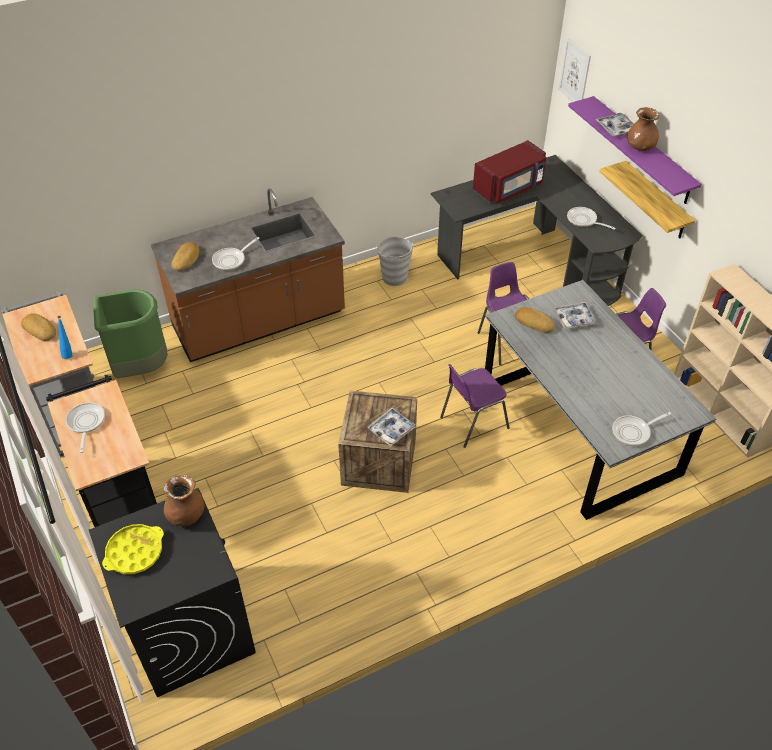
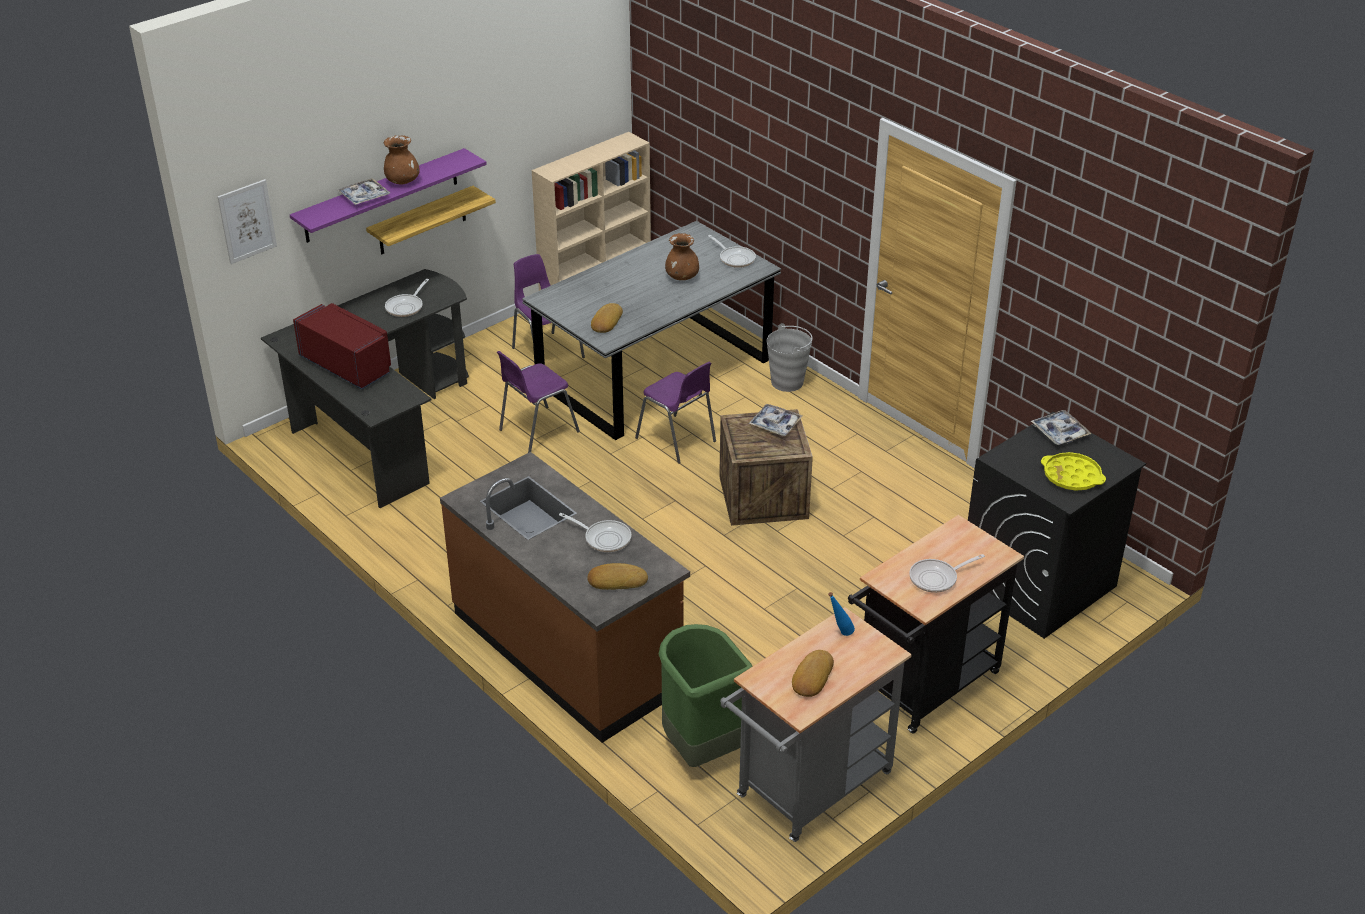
camera: 105 degrees left, 10 degrees down
(186, 515) = (1012, 456): brown vase -> brown vase (682, 277)
(394, 278) = (439, 539): grey bucket -> grey bucket (787, 382)
(574, 318) = (590, 298): tray -> tray (1059, 432)

